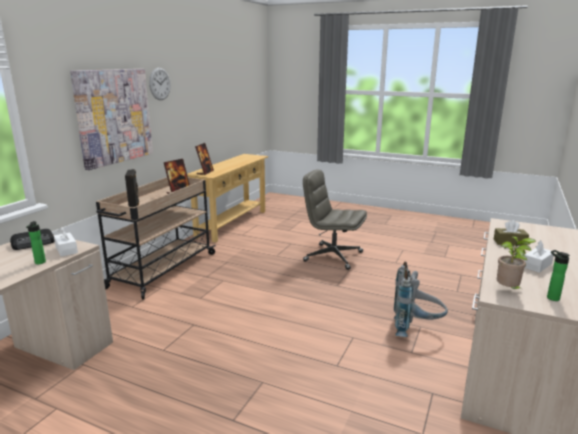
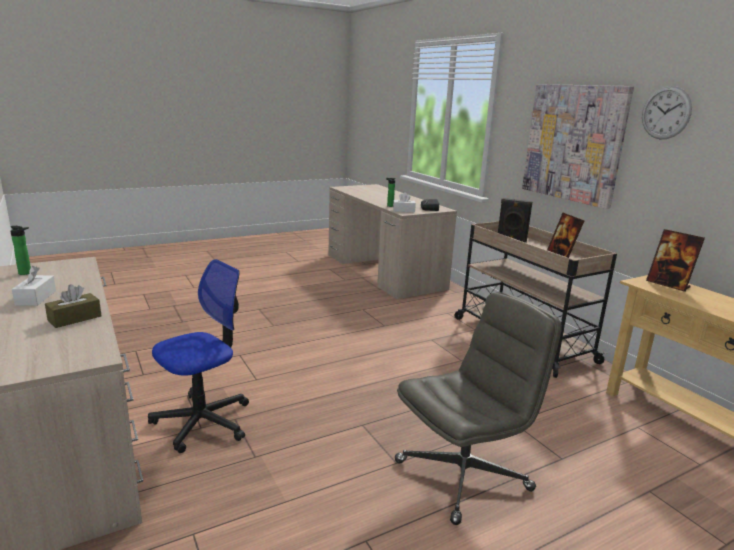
camera: 125 degrees right, 0 degrees up
(416, 329) = (203, 421): grey backpack -> office chair
(508, 290) = (70, 268): potted plant -> none

